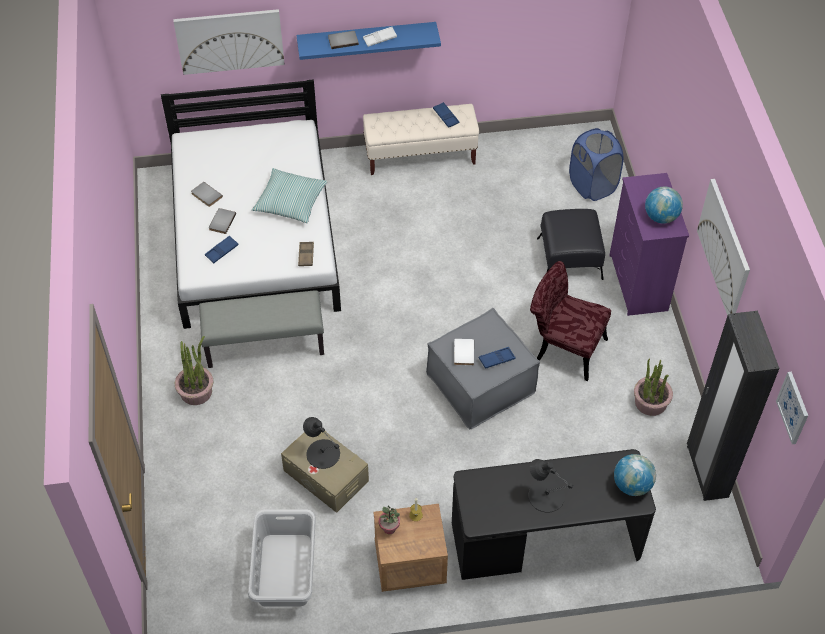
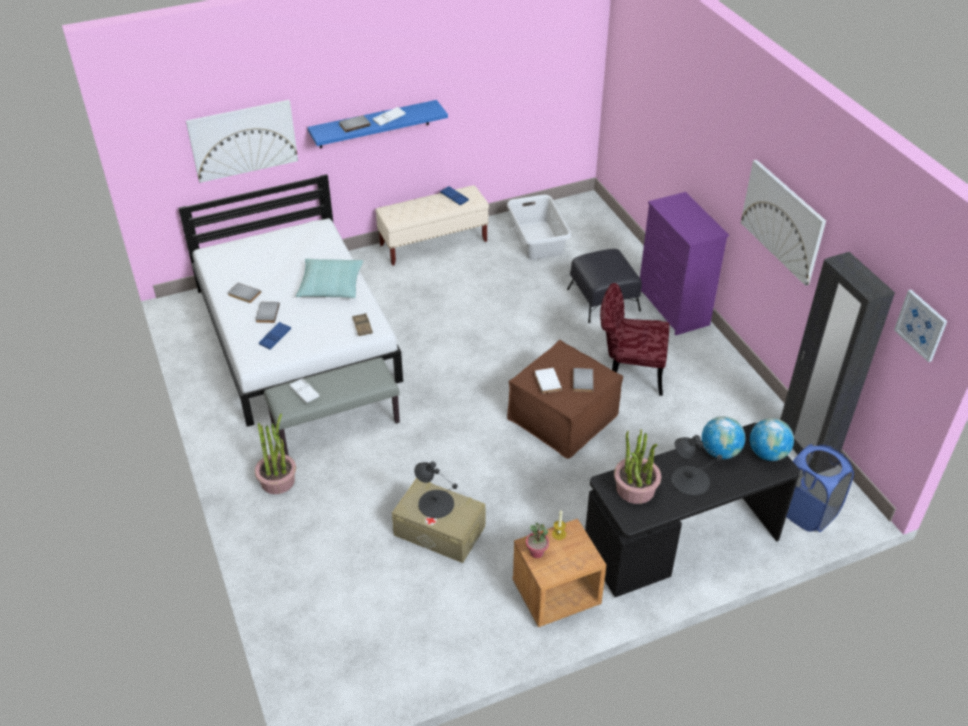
camera: 15 degrees left, 10 degrees down
(233, 315) = (304, 392): none -> white tray
(285, 570) = (428, 630): grey laundry basket -> grey laundry basket (538, 240)
(480, 384) = (562, 417): grey ottoman -> brown ottoman
(496, 359) = (581, 381): blue tray -> grey book
(592, 185) = (599, 240): blue laundry basket -> blue laundry basket (808, 512)
(650, 402) = (727, 402): potted plant -> potted plant (635, 489)
(661, 217) = (697, 225): globe -> globe (720, 452)

